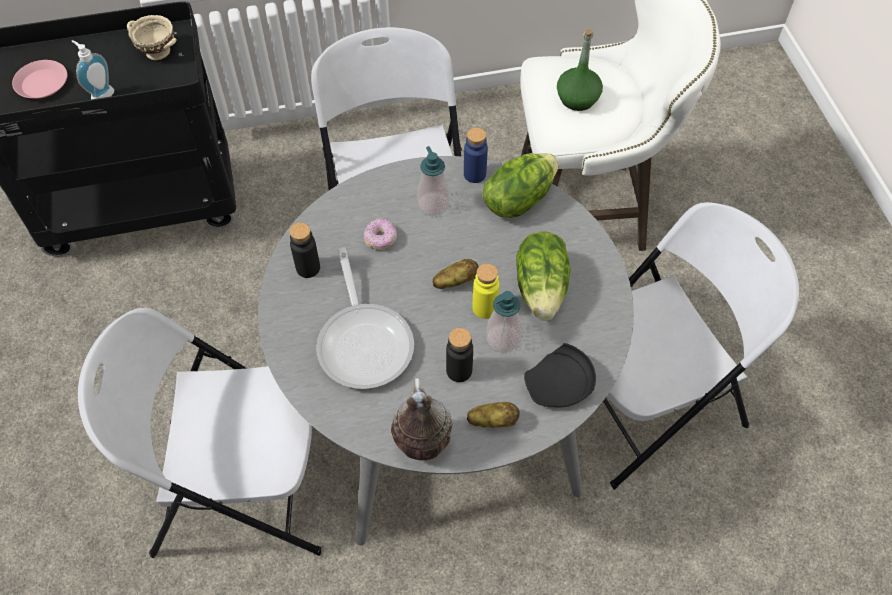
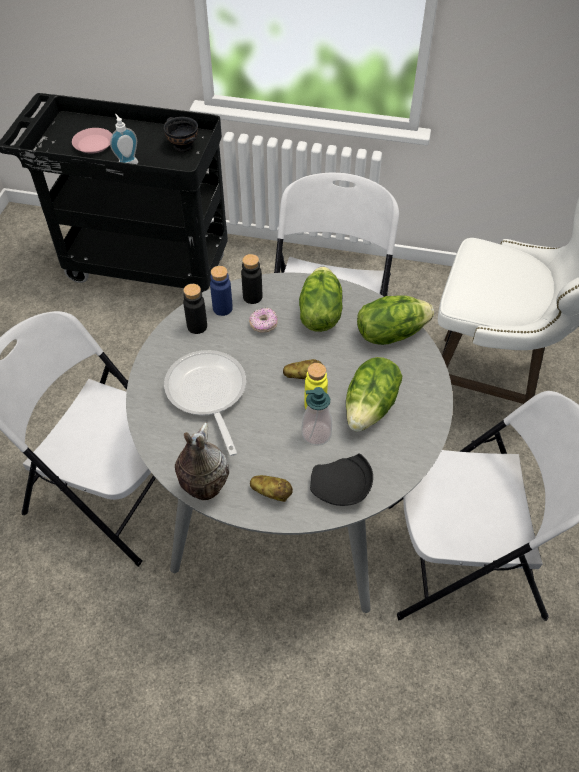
camera: 25 degrees right, 5 degrees down
(158, 52) = (183, 146): beige bowl -> black bowl
(365, 341) = (207, 394): frying pan -> frying pan turned 150 degrees clockwise
(433, 204) = (319, 314): soap dispenser -> lettuce
(459, 371) = (267, 444): black bottle -> black bottle (252, 297)
(474, 174) = (365, 303): blue bottle -> blue bottle (222, 308)
(577, 99) = (493, 279): green bottle -> none

